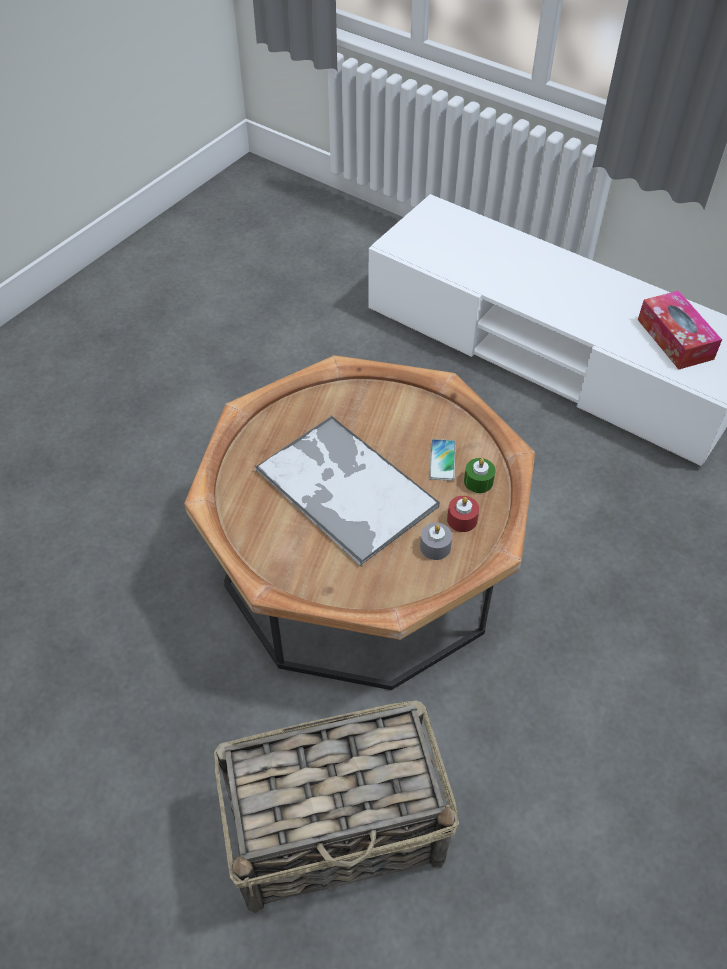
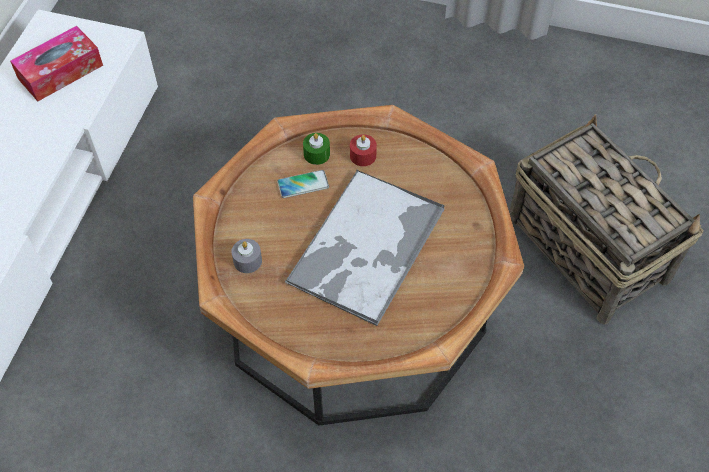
camera: 110 degrees left, 5 degrees up
(435, 547) = (399, 166): grey candle -> grey candle (247, 261)

